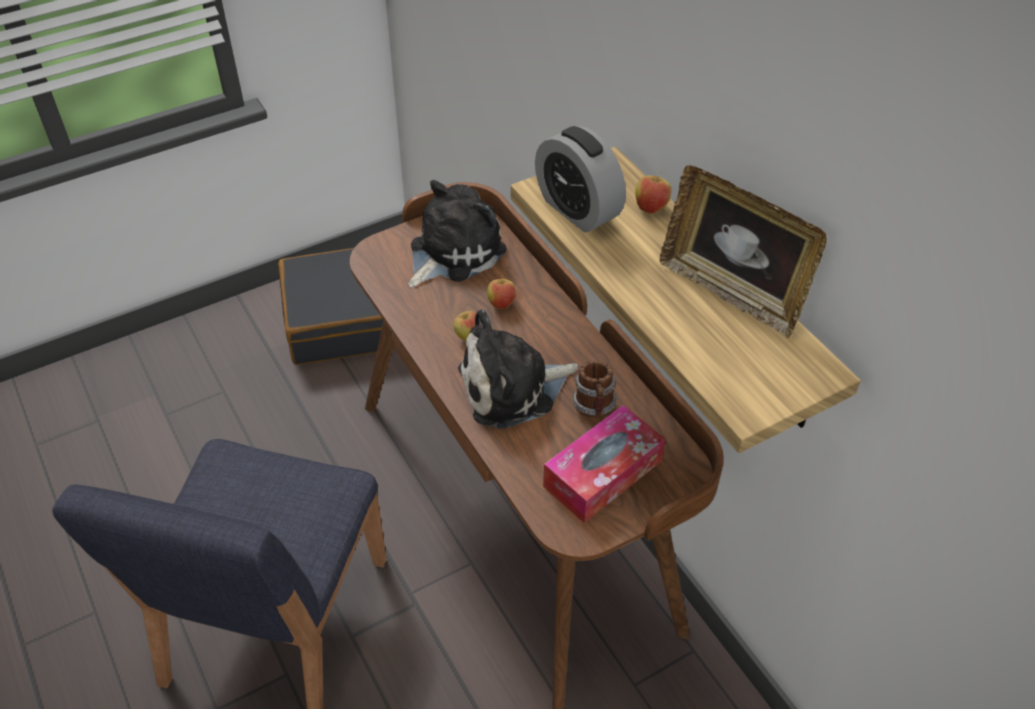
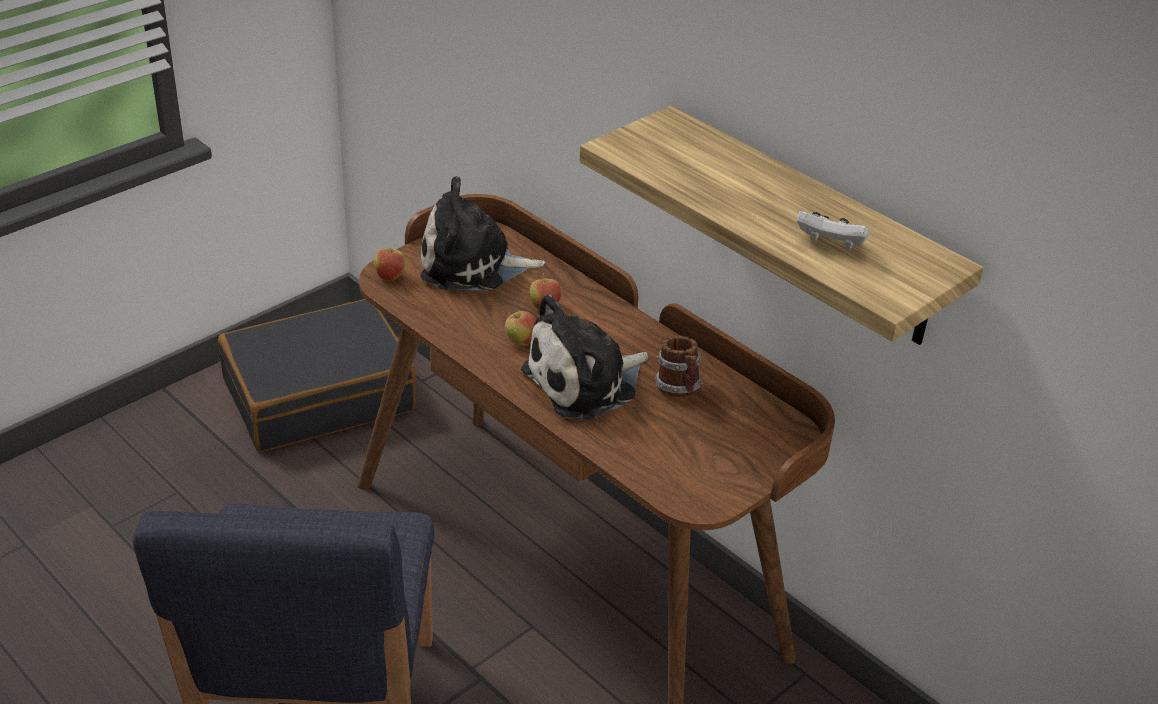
camera: 15 degrees left, 10 degrees down
(452, 251) = (472, 265): plush toy -> plush toy turned 120 degrees counterclockwise
(577, 209) = (657, 159): alarm clock -> none
(602, 473) = (709, 447): tissue box -> none
(651, 208) = (729, 152): apple -> apple (390, 277)
(709, 334) = (830, 245): none -> white game controller
(731, 292) = (835, 211): picture frame -> none

